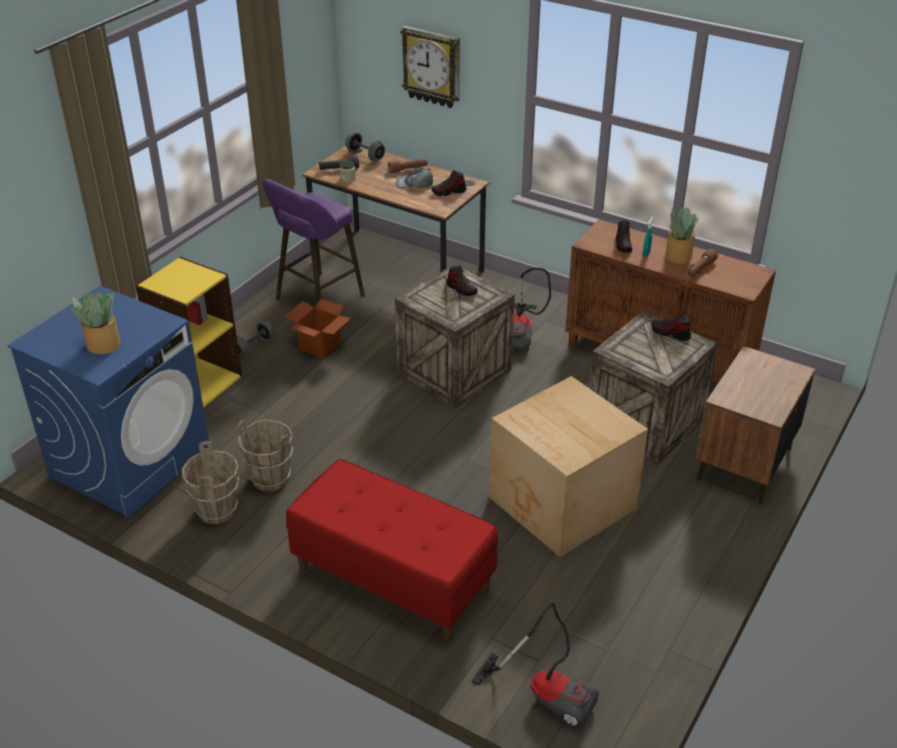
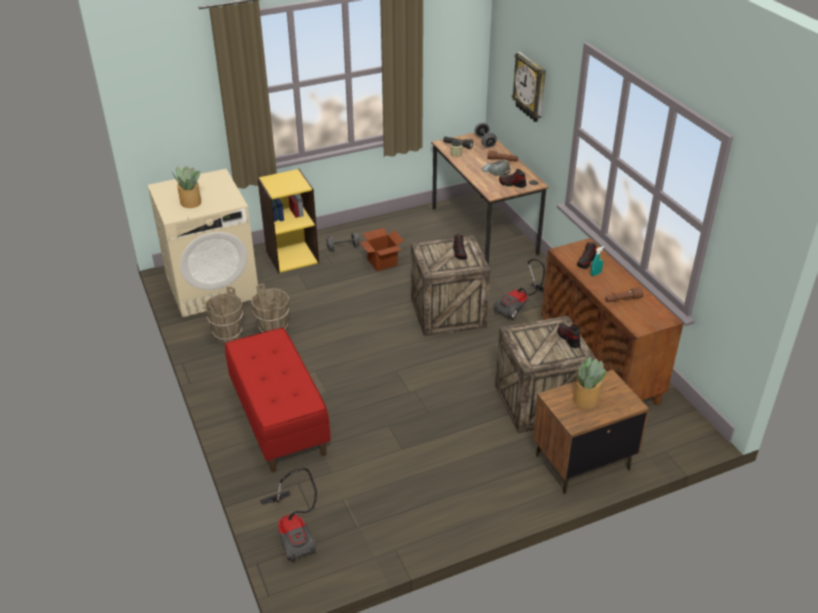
camera: 35 degrees right, 0 degrees up
(131, 462) = (213, 287): blue washing machine -> beige washing machine
(316, 300) = (410, 233): purple stool -> none
(562, 504) = (426, 427): cardboard box -> none
(678, 256) = (617, 284): potted plant -> potted plant (585, 399)

